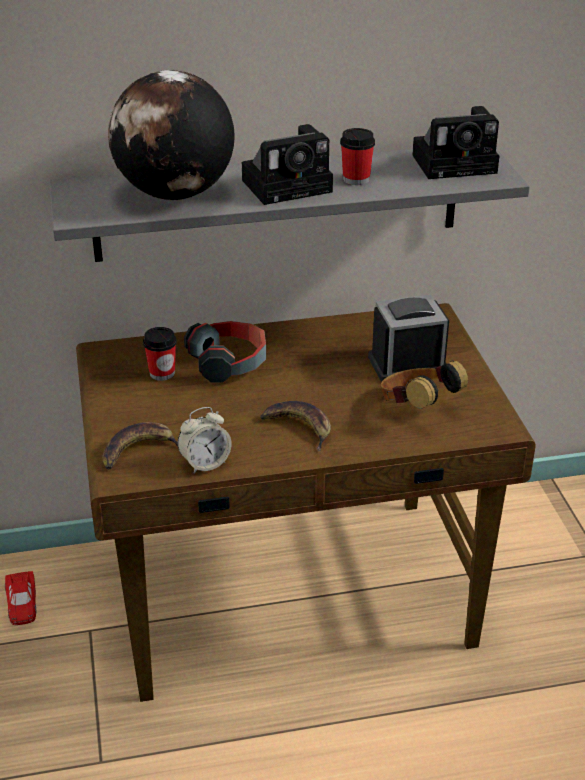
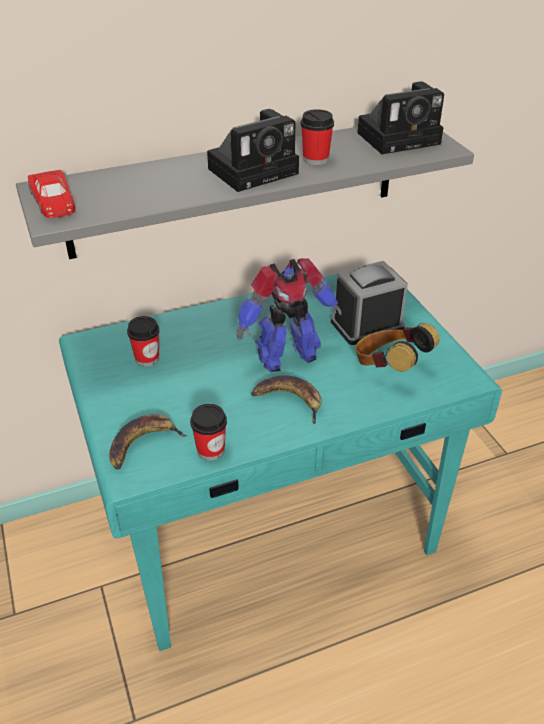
camera: 10 degrees left, 5 degrees up
(21, 603) = (34, 567): red toy car -> red toy car (53, 201)
(175, 194) = (147, 188): globe -> none
(205, 463) = (210, 450): alarm clock -> cup
(229, 362) = (207, 340): headphones -> none
(294, 596) = (272, 526): brown desk -> turquoise desk
(308, 385) = (285, 356): none -> toy robot

